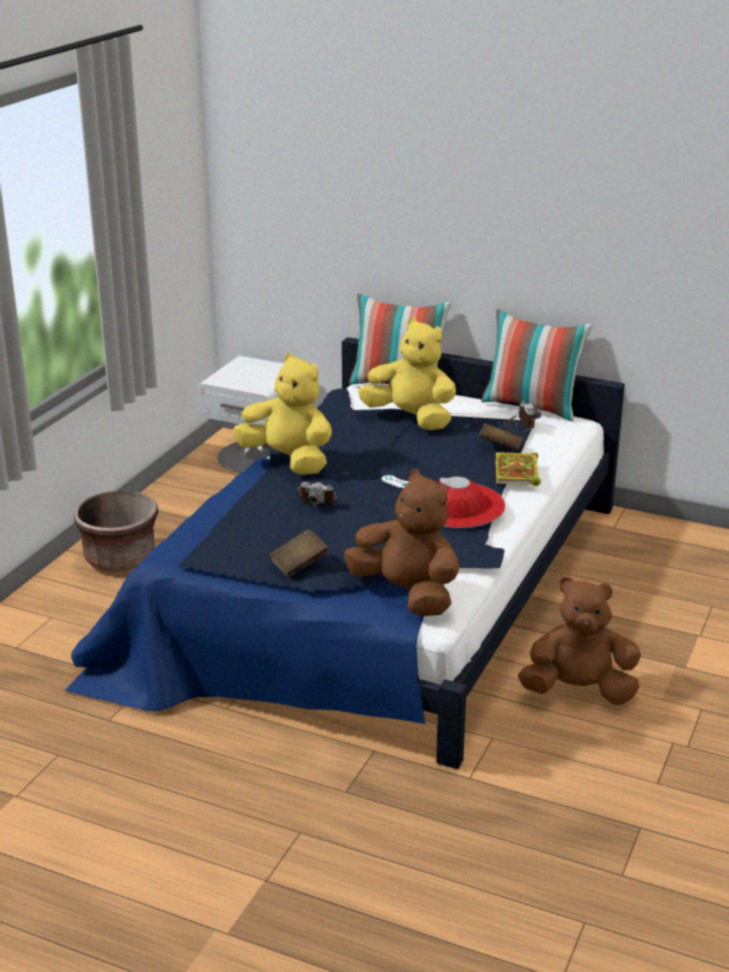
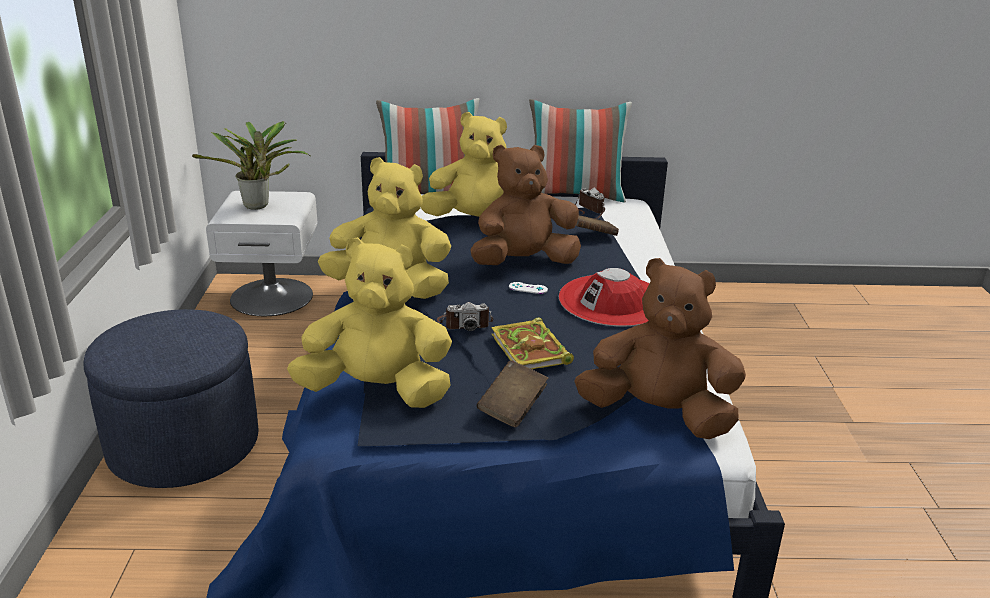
camera: 25 degrees left, 0 degrees up
(120, 558) = (184, 445): brown planter -> blue ottoman
(218, 534) = (377, 391): none -> yellow plush toy
(249, 374) = (259, 206): none -> potted plant
(517, 473) = (634, 257): book -> book (532, 350)
(578, 691) = (791, 475): brown plush toy -> brown plush toy (523, 263)

